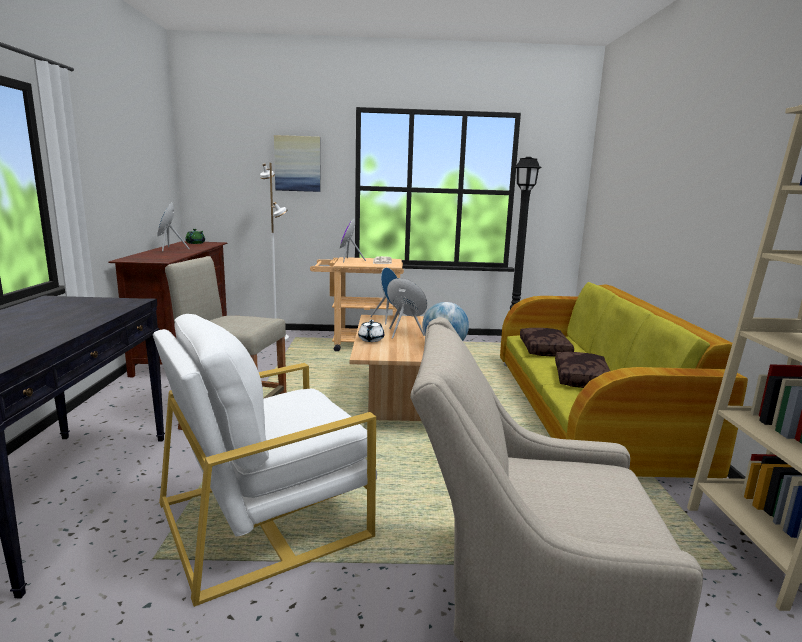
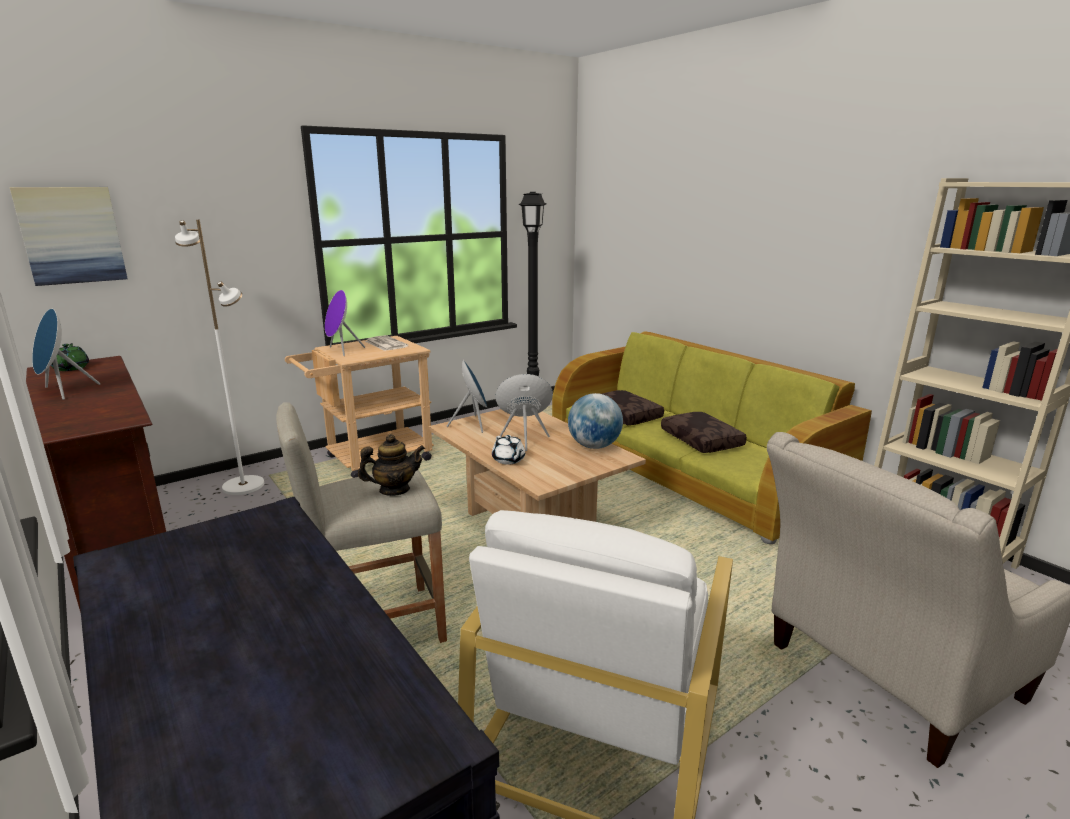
camera: 35 degrees left, 5 degrees up
(244, 323) = (394, 490): none -> teapot
(297, 164) = (220, 215): picture -> picture (71, 235)

